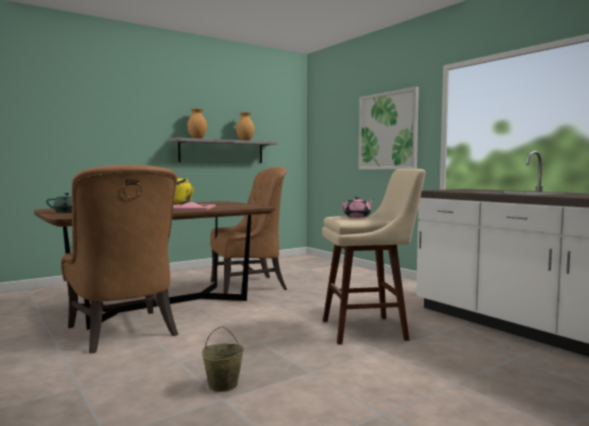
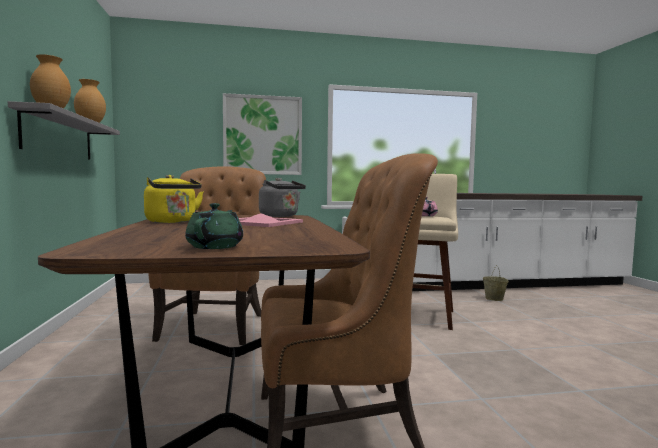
camera: 65 degrees left, 0 degrees up
(222, 385) = (546, 386): beige bucket -> beige bucket (494, 299)
(250, 206) = (281, 216): none -> grey kettle

